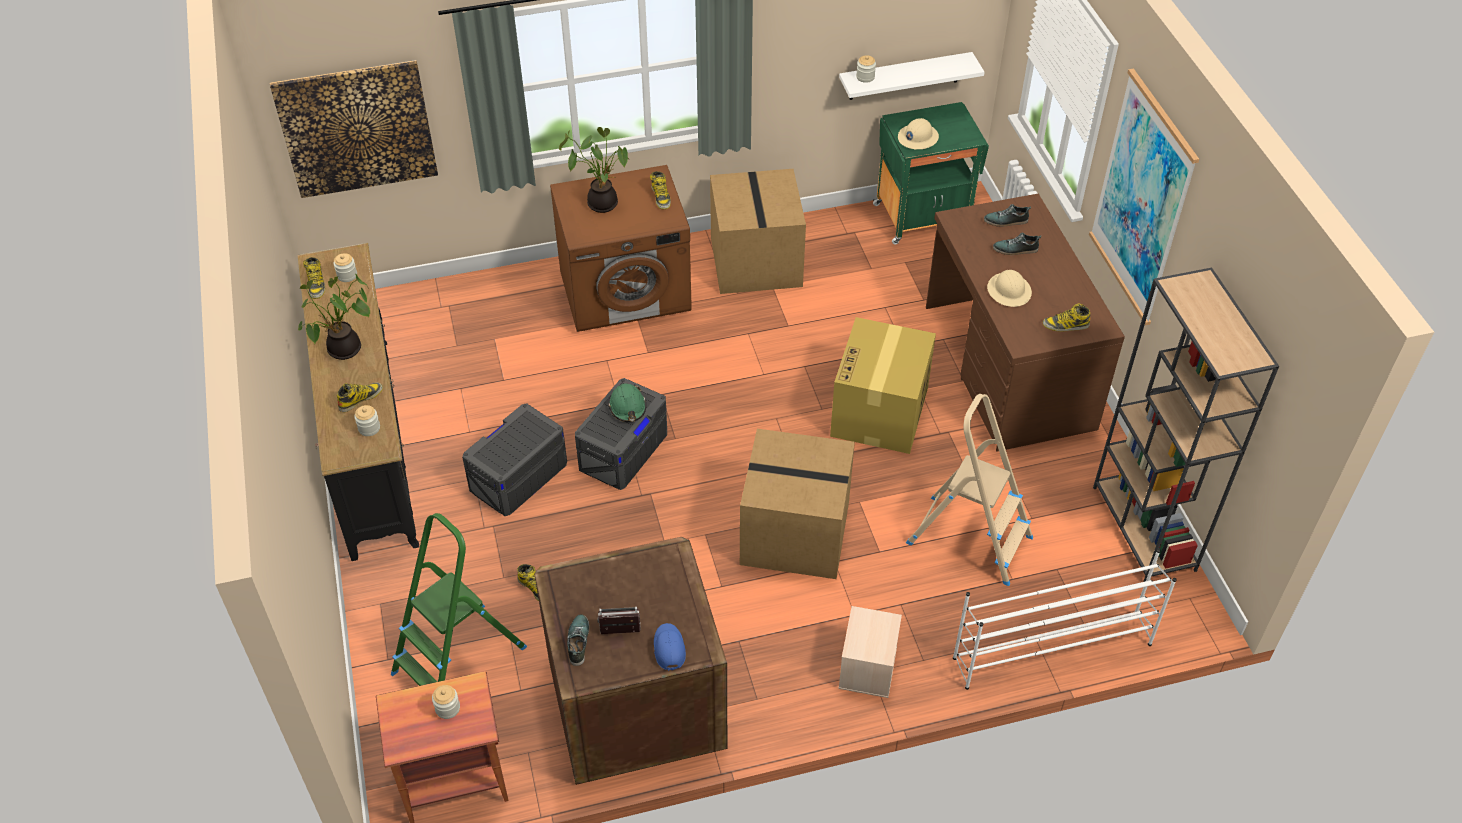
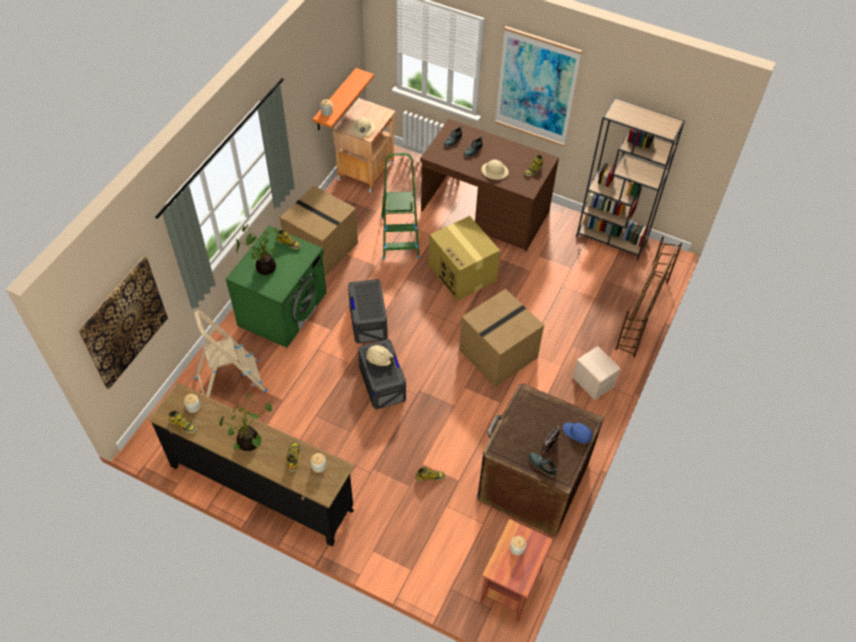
camera: 50 degrees left, 5 degrees up
(458, 661) = (442, 539): green step ladder -> green step ladder (400, 237)
(518, 476) = (353, 436): grey storage box -> grey storage box (368, 320)
(627, 296) = (284, 311): brown washing machine -> green washing machine
(628, 407) = (380, 358): green hard hat -> beige hard hat
(904, 76) = (335, 100): white shelf -> orange shelf
(922, 217) = (366, 170): green cart -> brown cart
(971, 540) = (563, 297): beige step ladder -> beige step ladder (231, 384)
(1051, 651) = (642, 314): white shoe rack -> brown shoe rack

